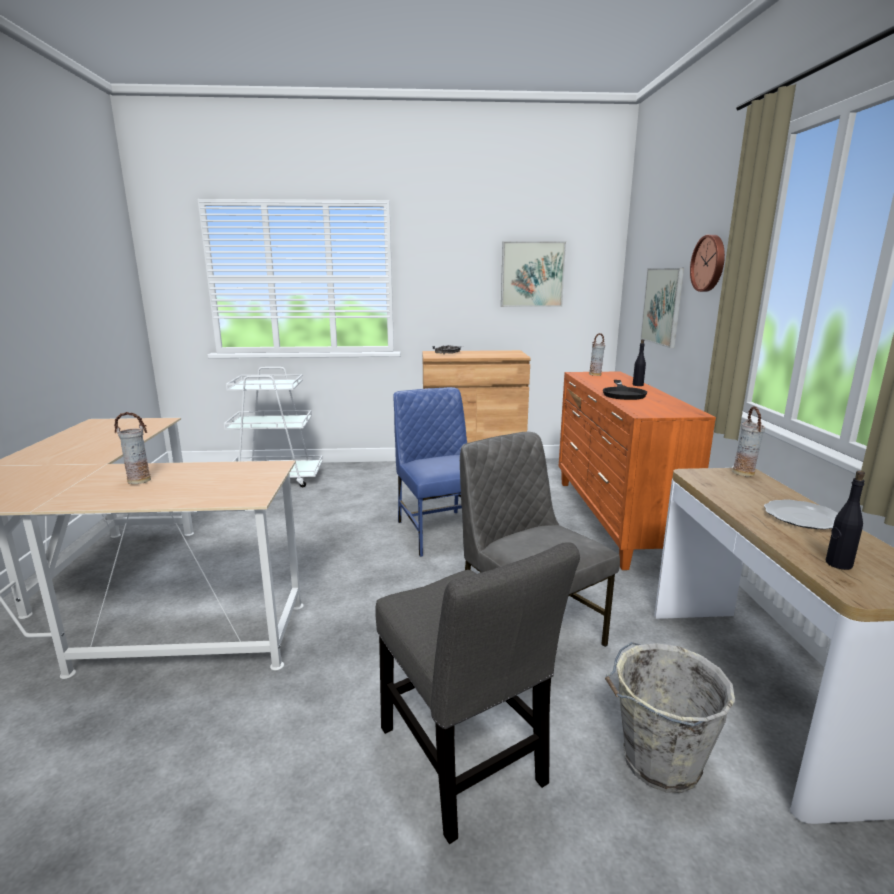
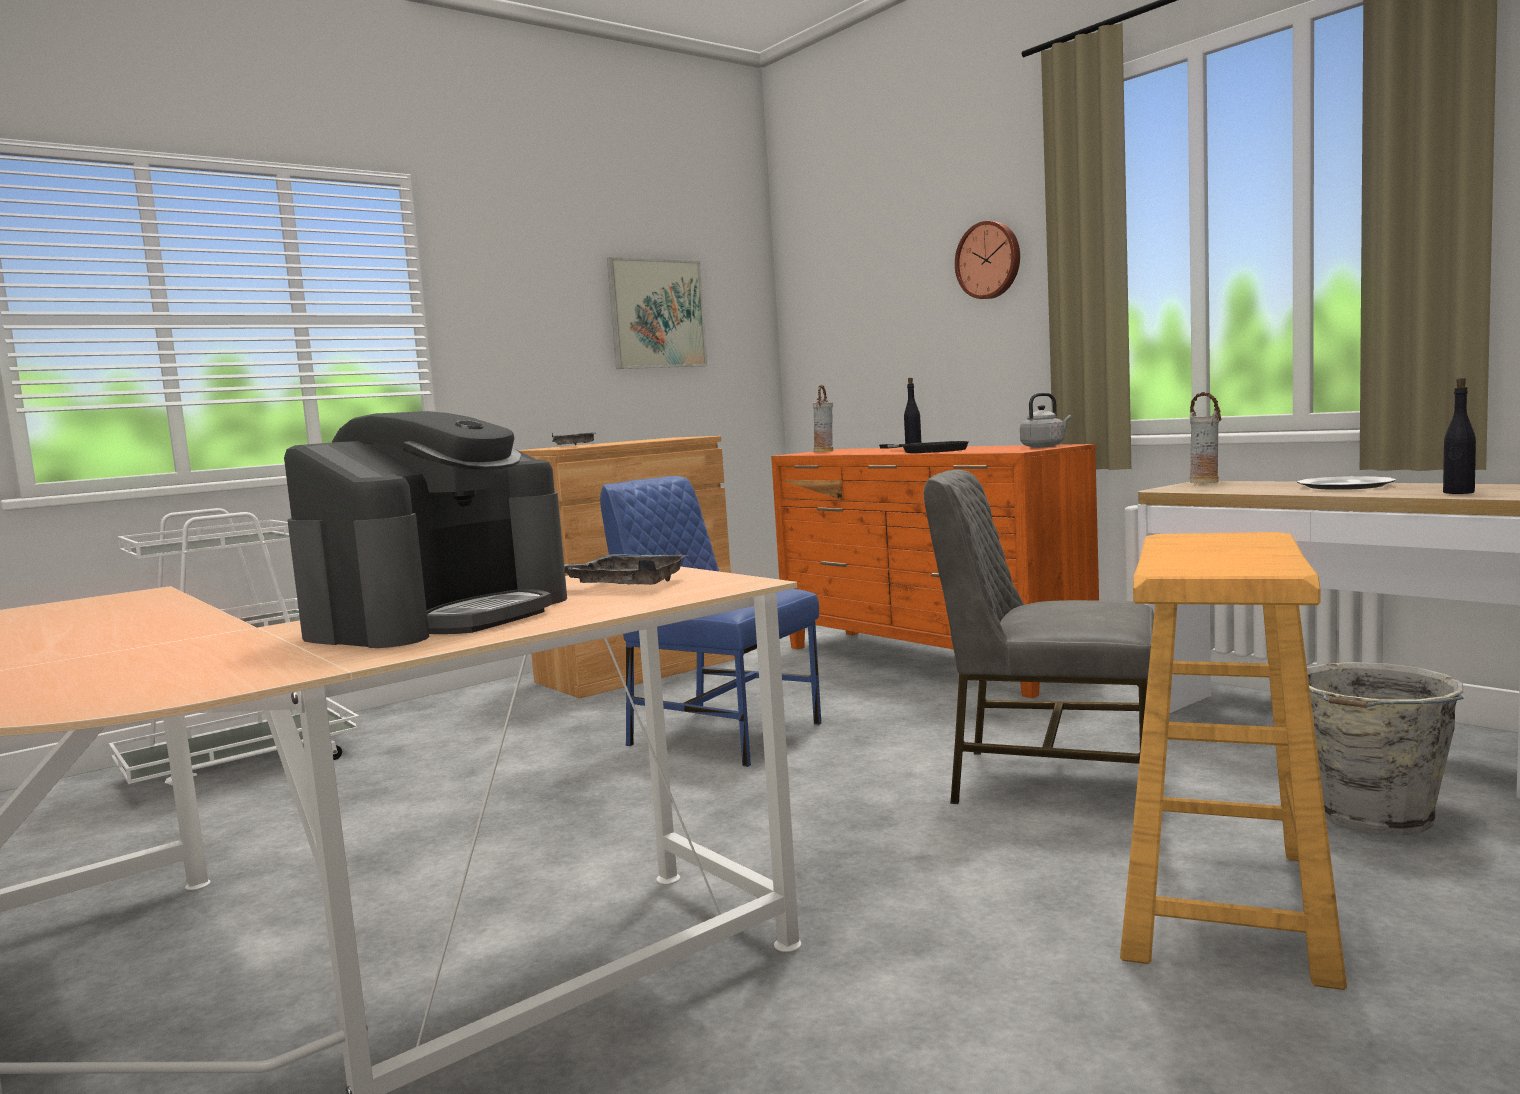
camera: 35 degrees left, 10 degrees down
(139, 481) = (441, 617): vase -> coffee machine
(231, 480) = (626, 585): none -> grey tray
(464, 763) = (1224, 905): grey chair -> beige stool
(662, 306) = (894, 340): picture -> none
(677, 411) = (1044, 446): none -> grey kettle

